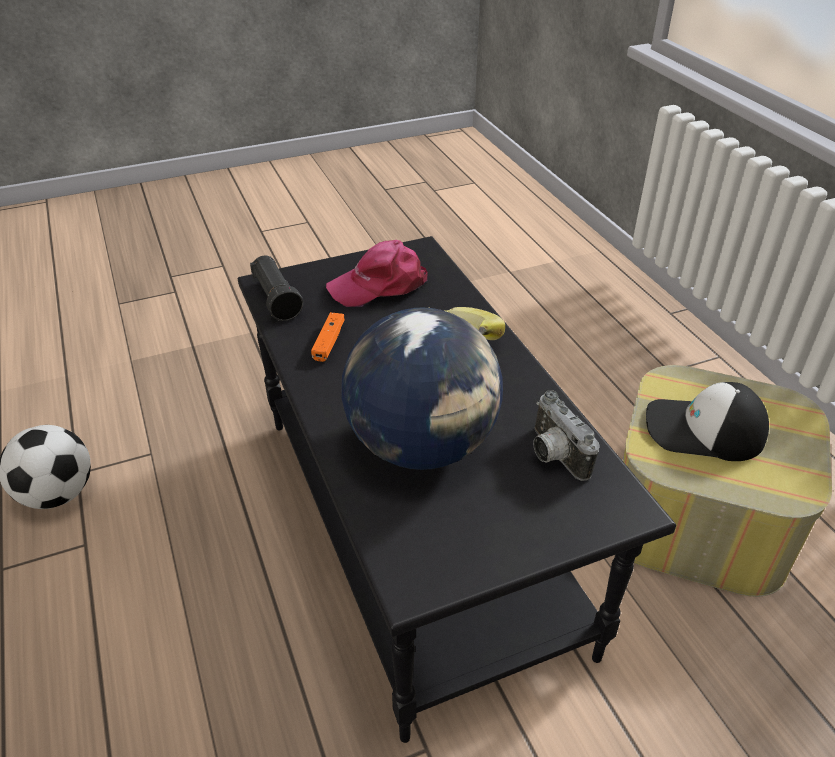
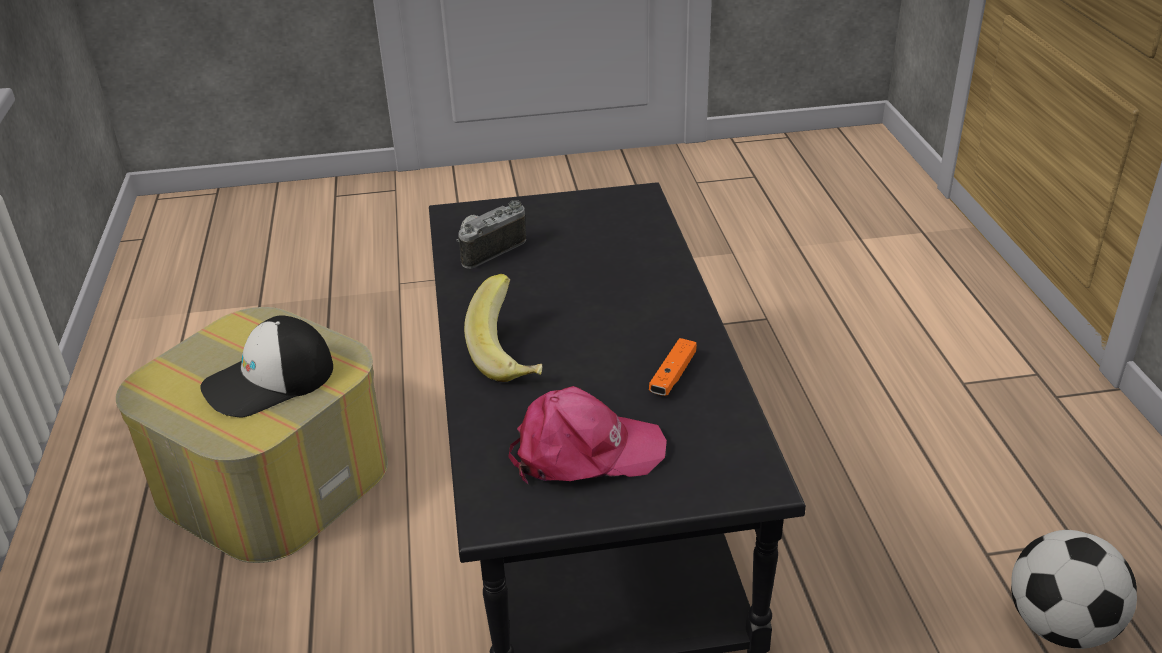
camera: 165 degrees left, 5 degrees down
(276, 299) = (740, 449): black flashlight -> none
(422, 445) = (599, 268): globe -> none
(553, 455) = (488, 249): camera -> camera turned 120 degrees counterclockwise
(703, 430) = (269, 381): cap -> cap turned 120 degrees clockwise

